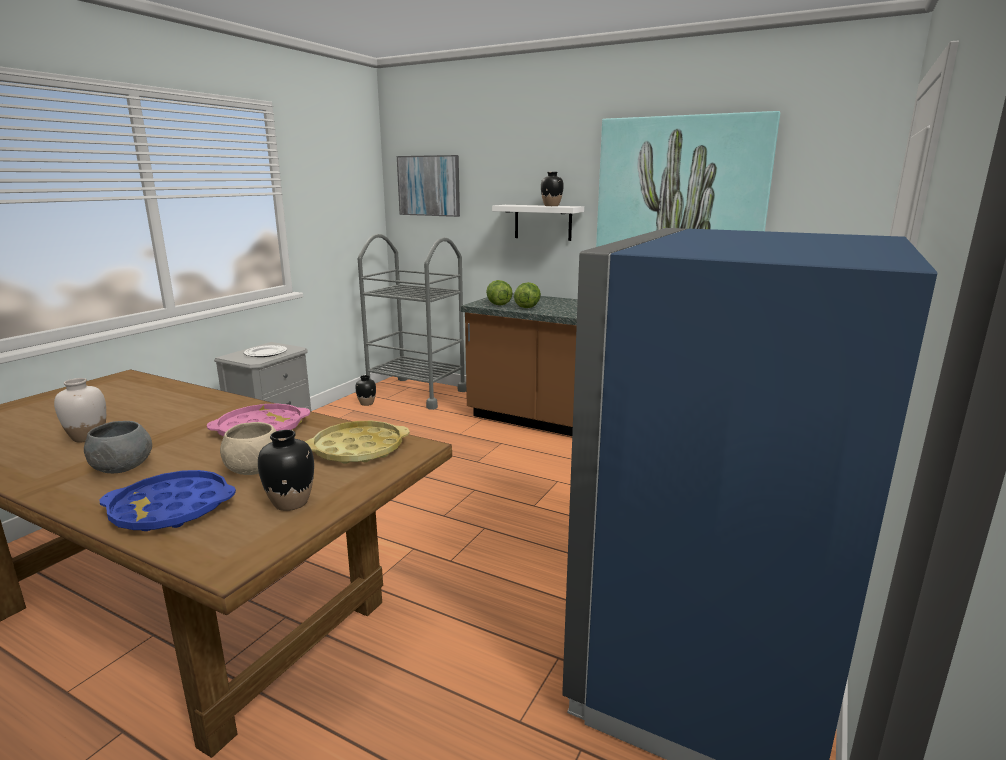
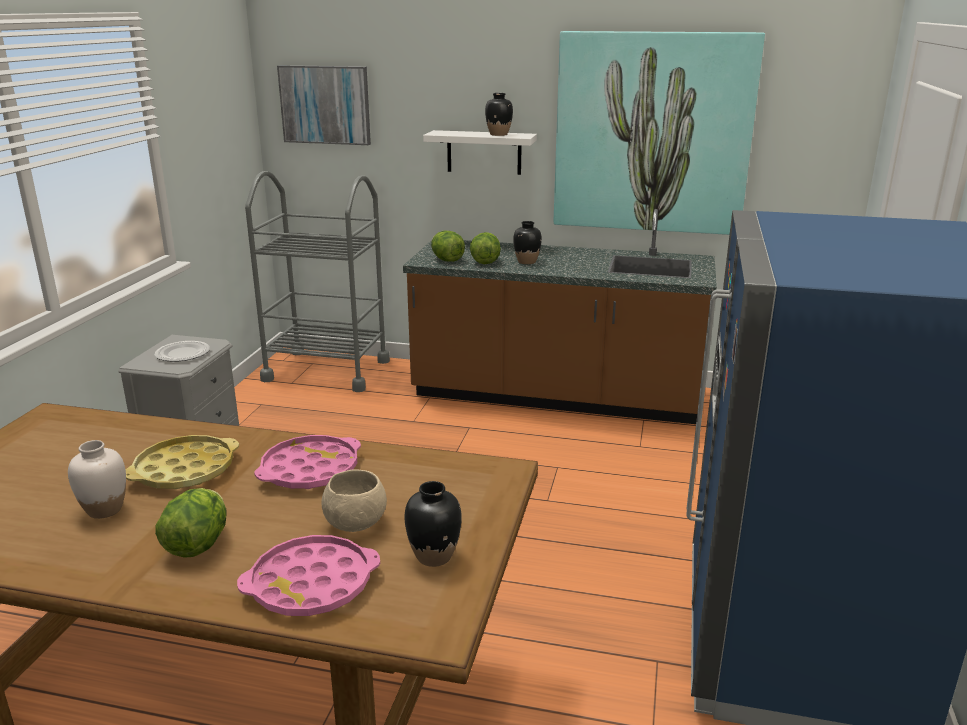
camera: 15 degrees left, 5 degrees up
(122, 468) = (197, 544): grey bowl -> lettuce
(171, 509) = (311, 584): blue tray -> pink tray
(358, 449) = (445, 481): yellow tray -> yellow tray (185, 470)
(367, 403) = (271, 392): black vase -> black vase (527, 262)

